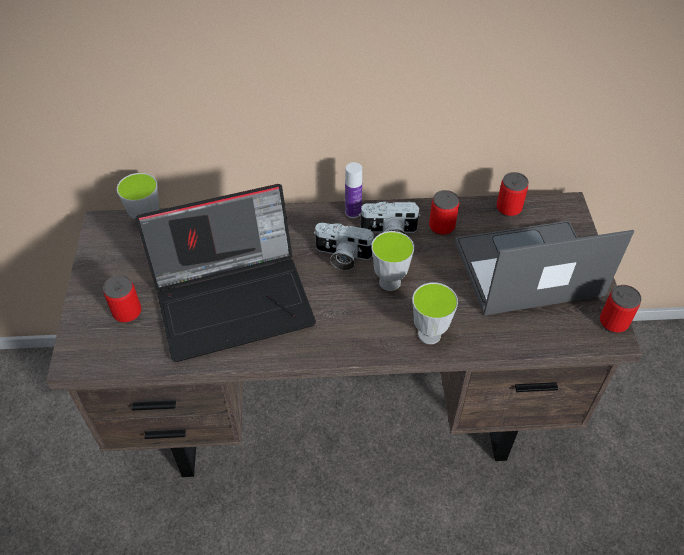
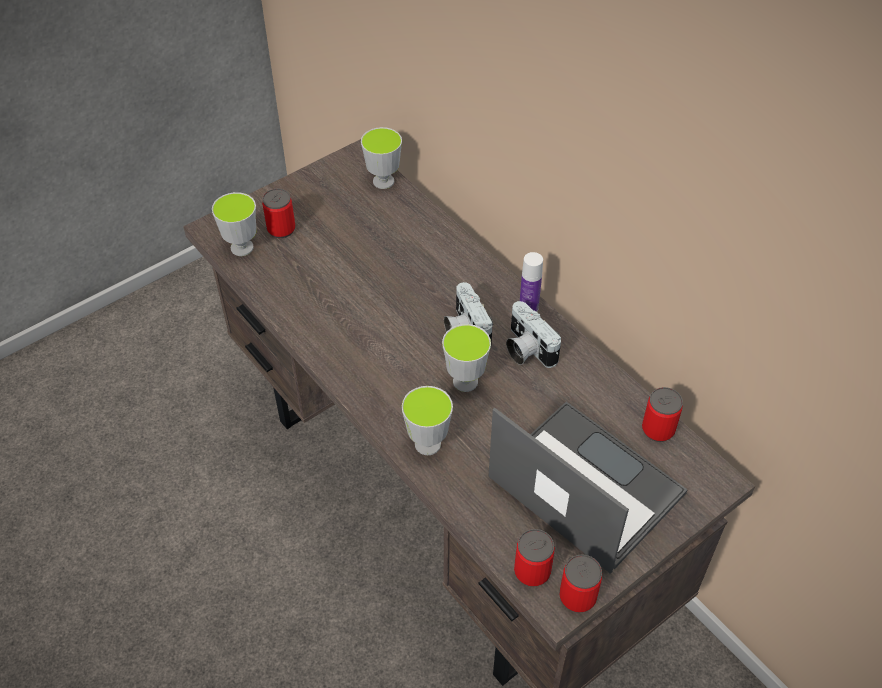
camera: 55 degrees right, 0 degrees up
(119, 350) = (242, 248): none -> cup
(235, 299) = (351, 285): laptop -> none
(441, 227) = (575, 385): can -> can (532, 571)

